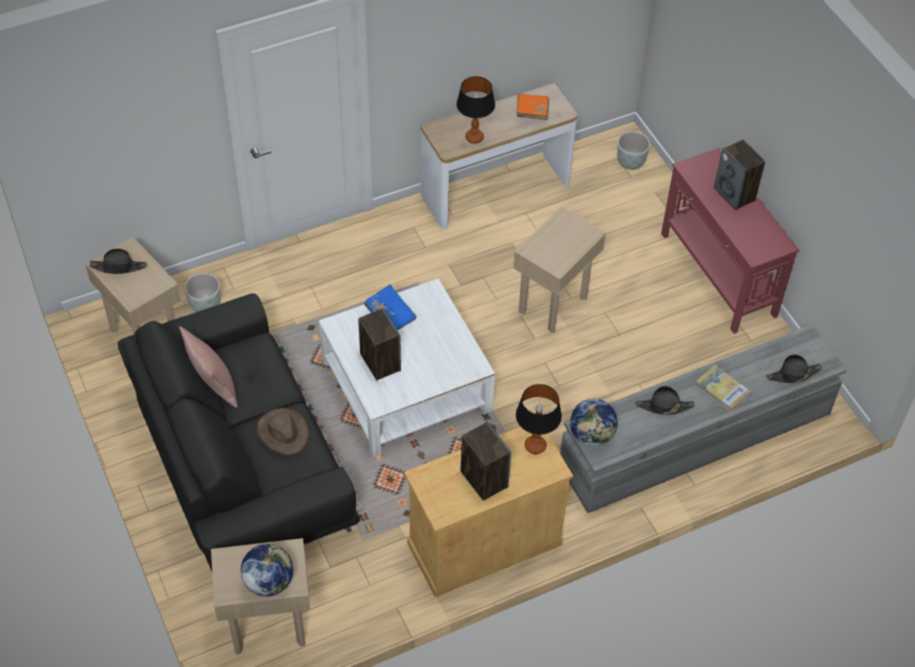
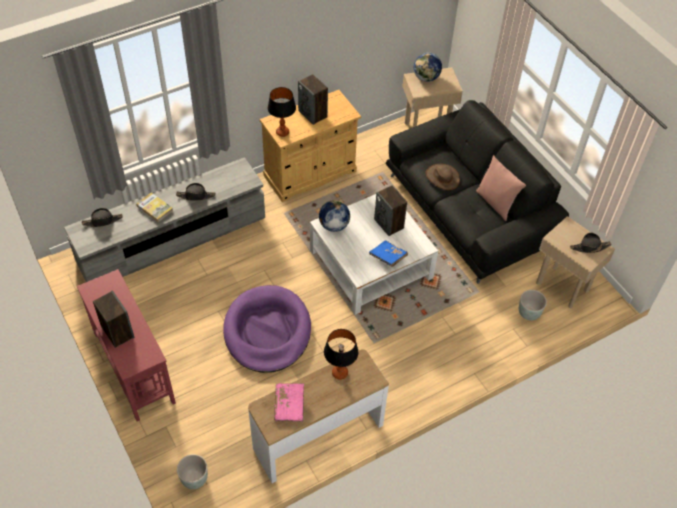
camera: 175 degrees right, 0 degrees up
(532, 112) = (289, 405): orange book -> pink book
(553, 304) = (267, 331): beige side table -> purple dog bed
(592, 435) = (245, 176): globe -> globe (333, 225)

